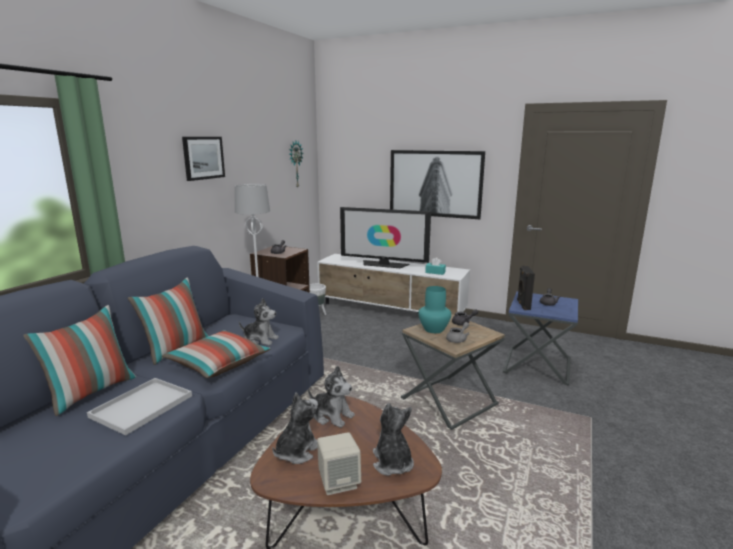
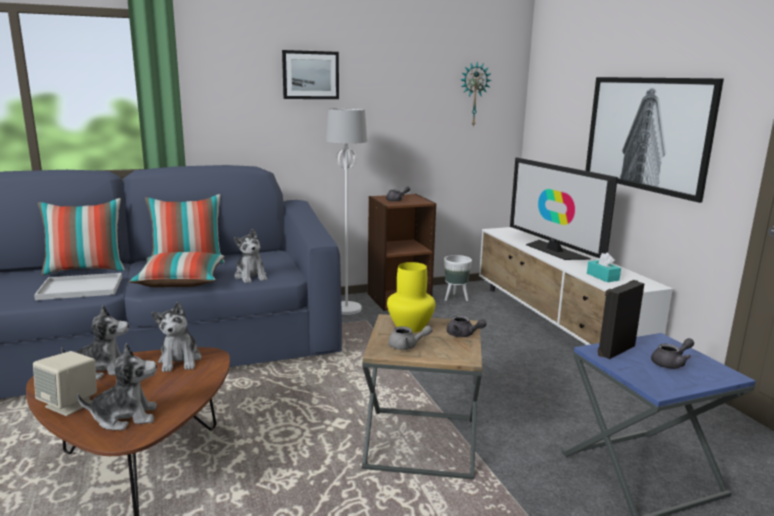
camera: 45 degrees right, 0 degrees up
(392, 463) = (125, 417): plush toy -> plush toy turned 45 degrees clockwise
(434, 329) = (409, 327): turquoise vase -> yellow vase

